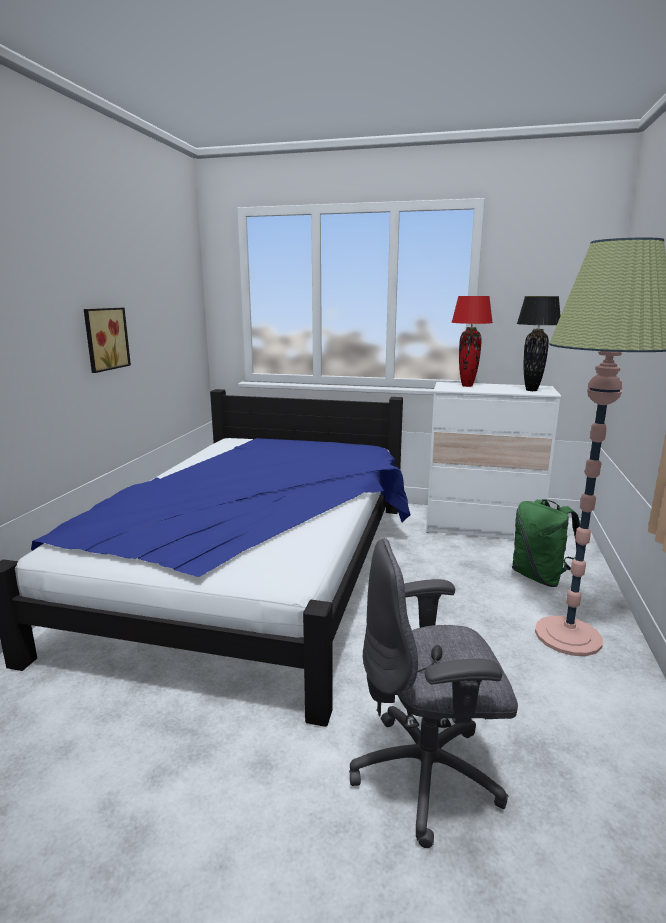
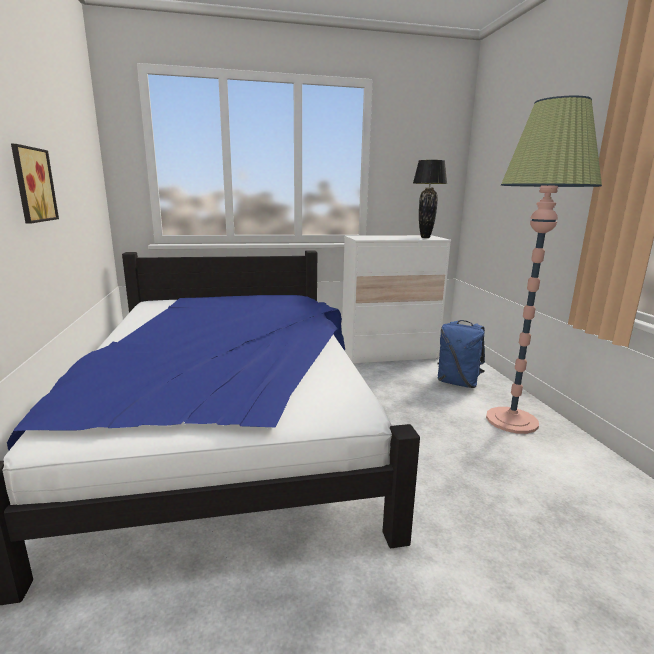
camera: 25 degrees left, 0 degrees up
(428, 775) = (519, 557): grey office chair -> none
(467, 386) = (374, 237): red table lamp -> none
(540, 577) = (458, 383): green backpack -> blue backpack

